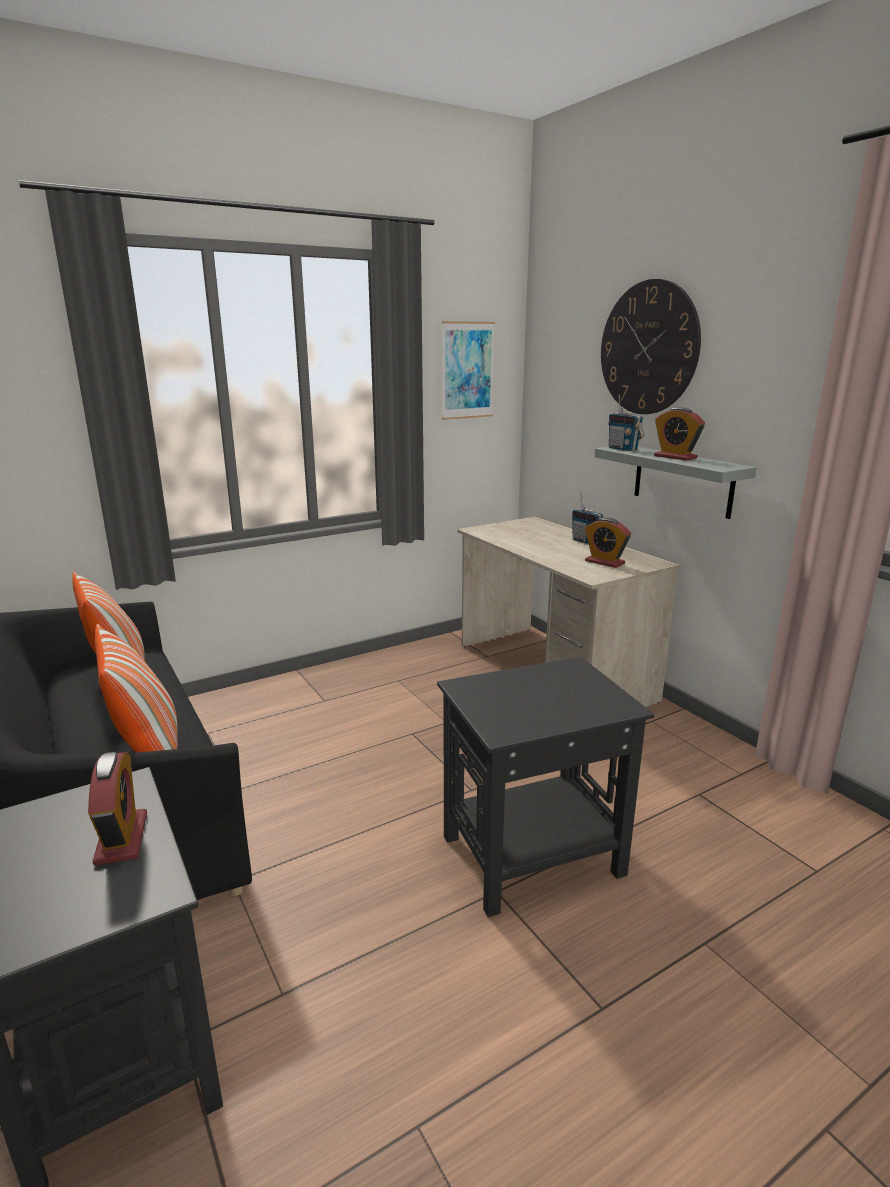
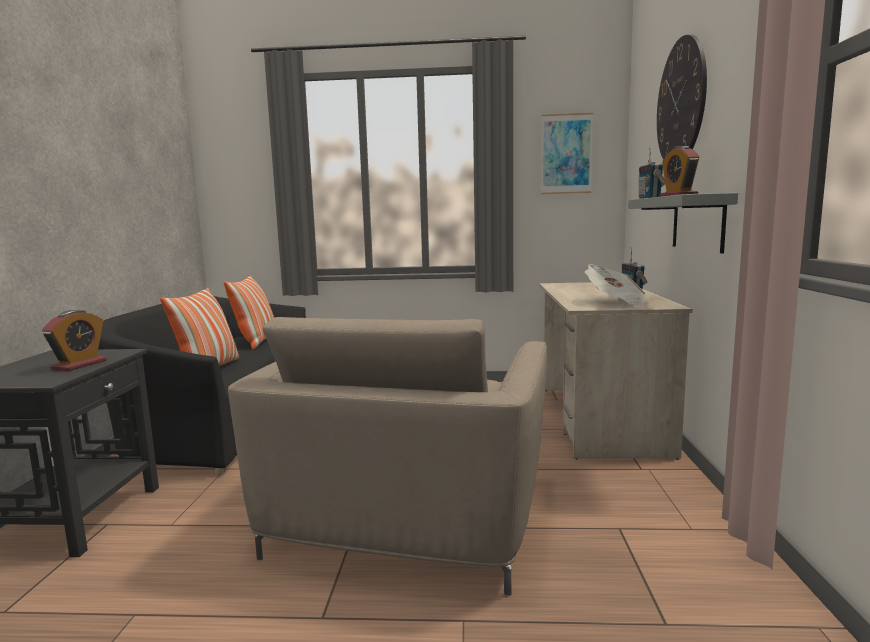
camera: 35 degrees right, 10 degrees down
(530, 855) = (409, 516): black side table -> beige armchair
(604, 562) = (617, 302): alarm clock -> newspaper

